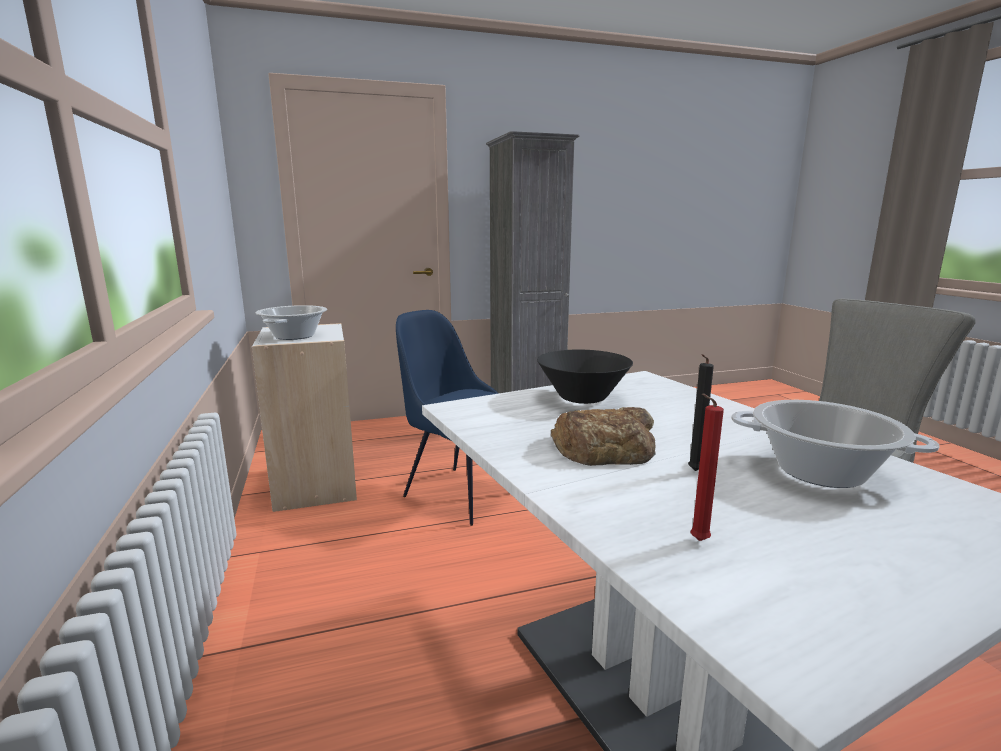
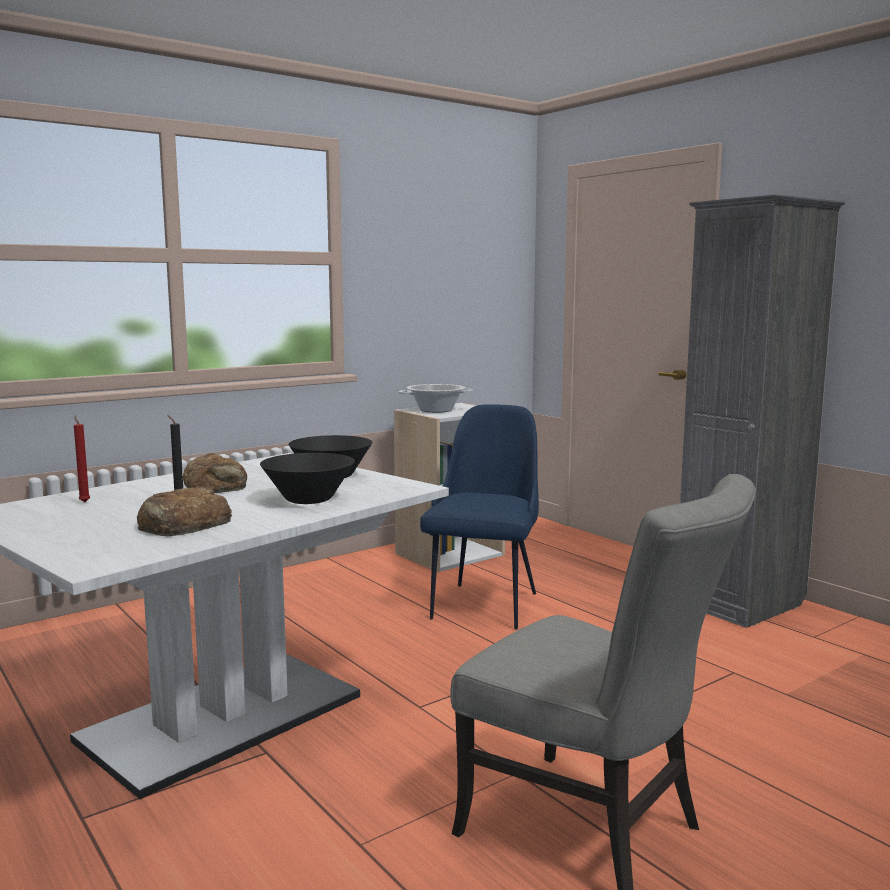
camera: 70 degrees right, 5 degrees down
(692, 413) = (308, 500): none -> black bowl
(820, 471) = (183, 524): cooking pot -> bread

